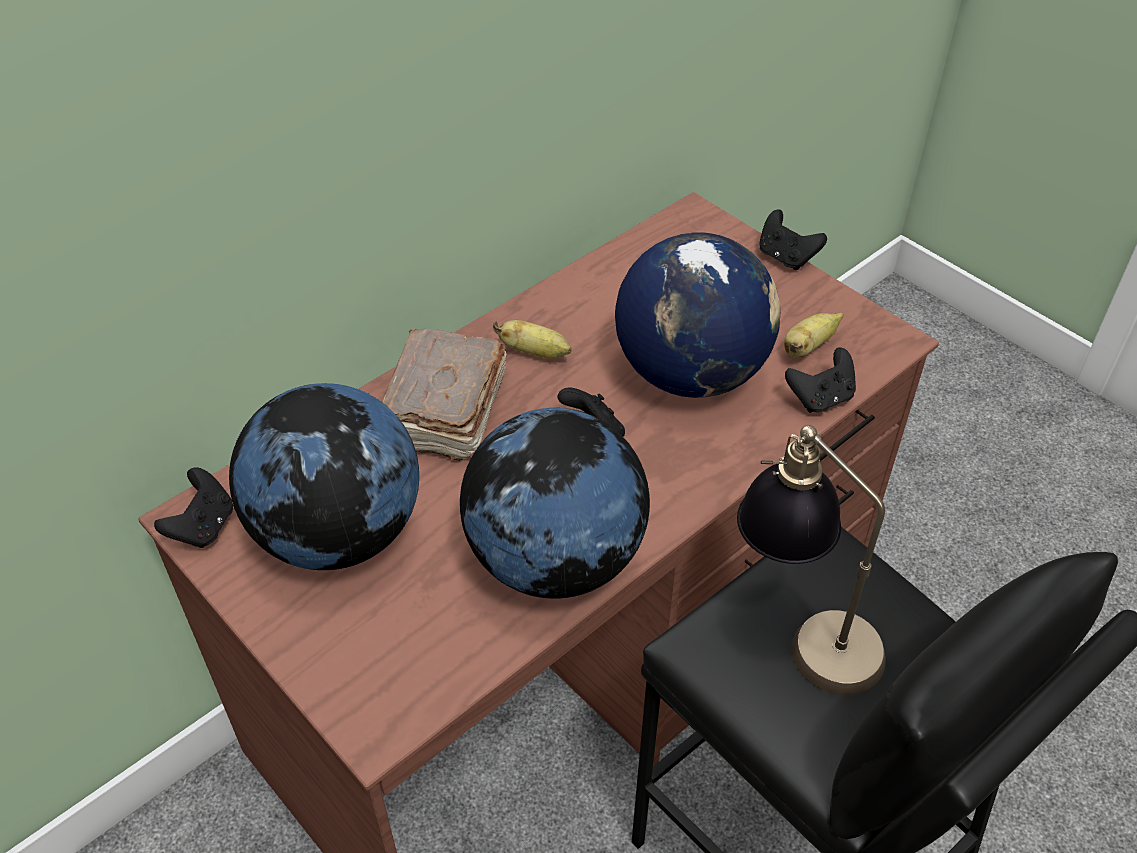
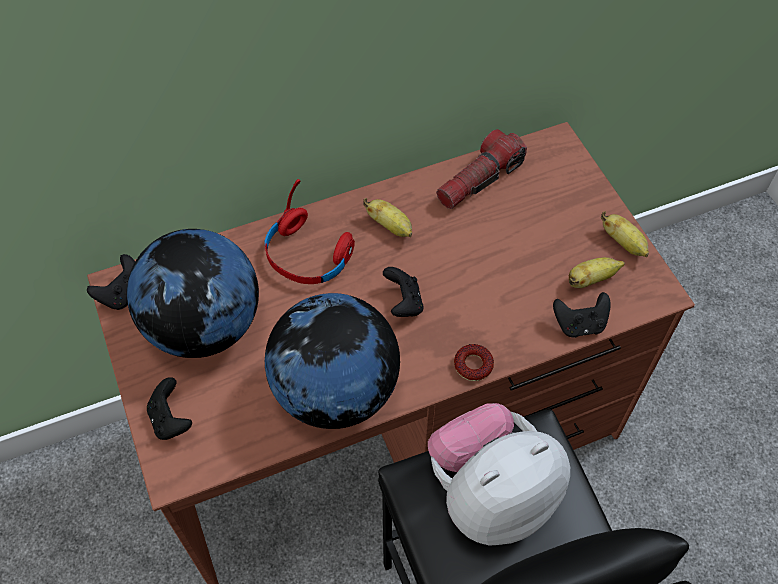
camera: 20 degrees right, 10 degrees up
(442, 413) = (308, 255): brown book -> red headphones
(620, 275) = (479, 179): none -> flashlight
(691, 373) = (494, 275): globe -> none
(716, 478) = (473, 365): none -> donut
(786, 257) = (611, 198): black game controller -> black game controller (171, 420)
(802, 630) = (490, 494): table lamp -> plush toy
(825, 299) = (624, 243): none -> banana

